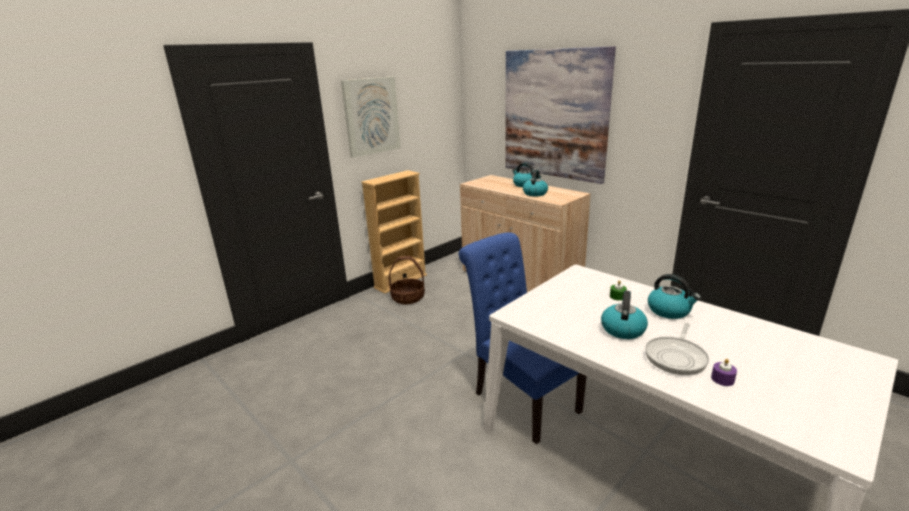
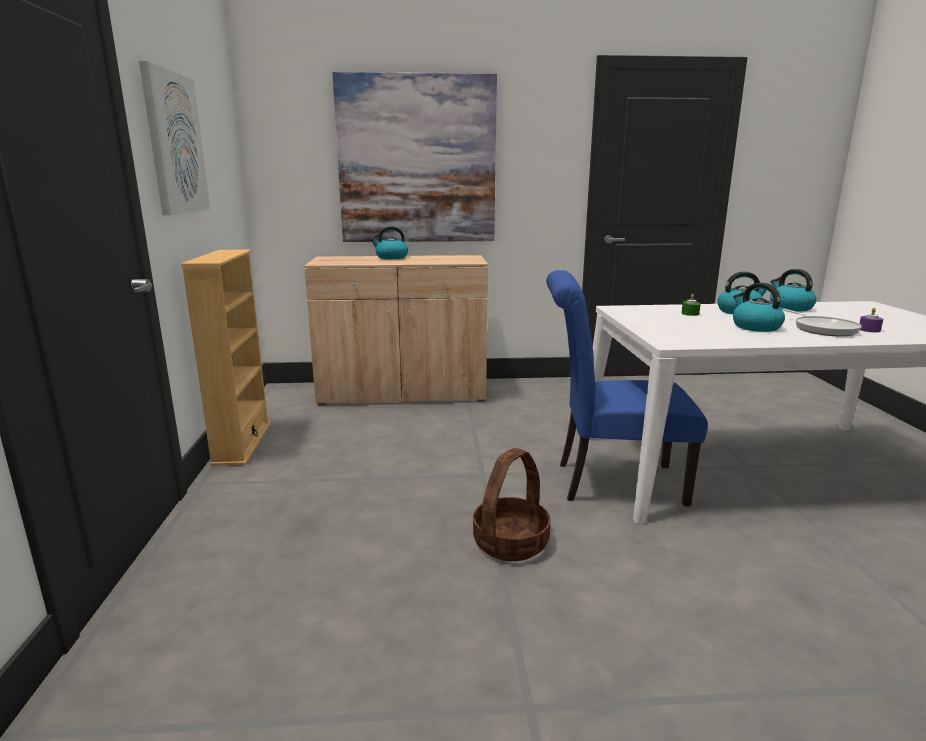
camera: 50 degrees left, 5 degrees down
(407, 297) = (293, 456): basket -> basket (511, 543)
(535, 193) = (428, 260): kettle -> kettle (789, 308)

